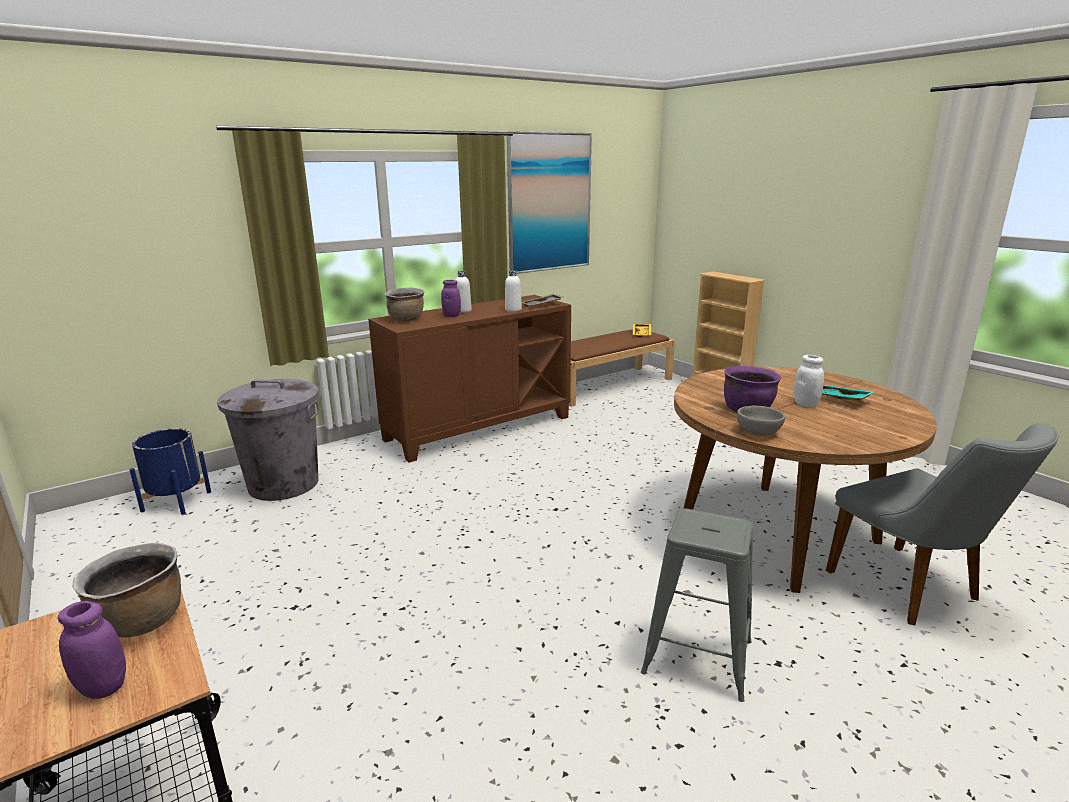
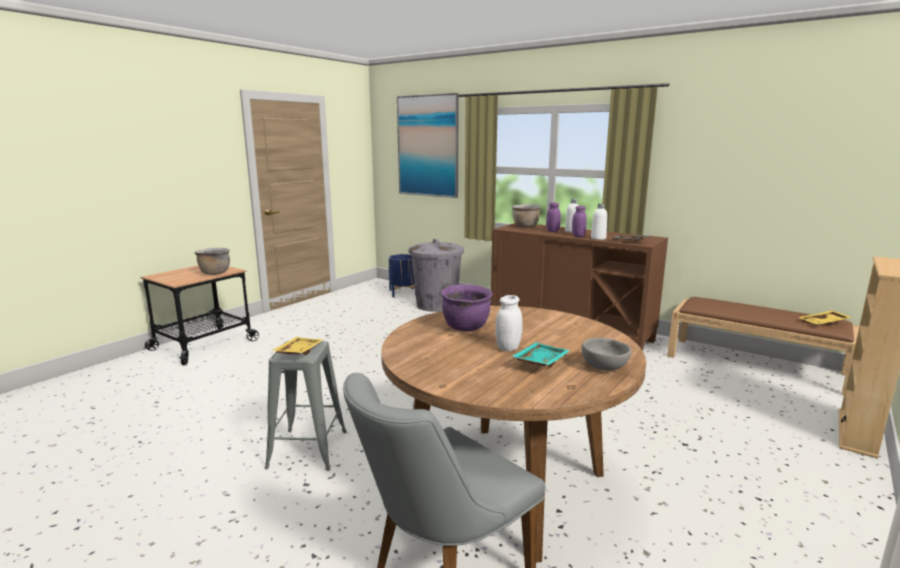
camera: 70 degrees right, 5 degrees down
(103, 687) = (179, 277): purple jar -> purple jar (578, 236)
(549, 203) = (721, 151): picture -> picture (428, 146)
(720, 530) = (298, 352): none -> yellow tray
(757, 433) = (413, 331): grey bowl -> grey bowl (603, 366)

